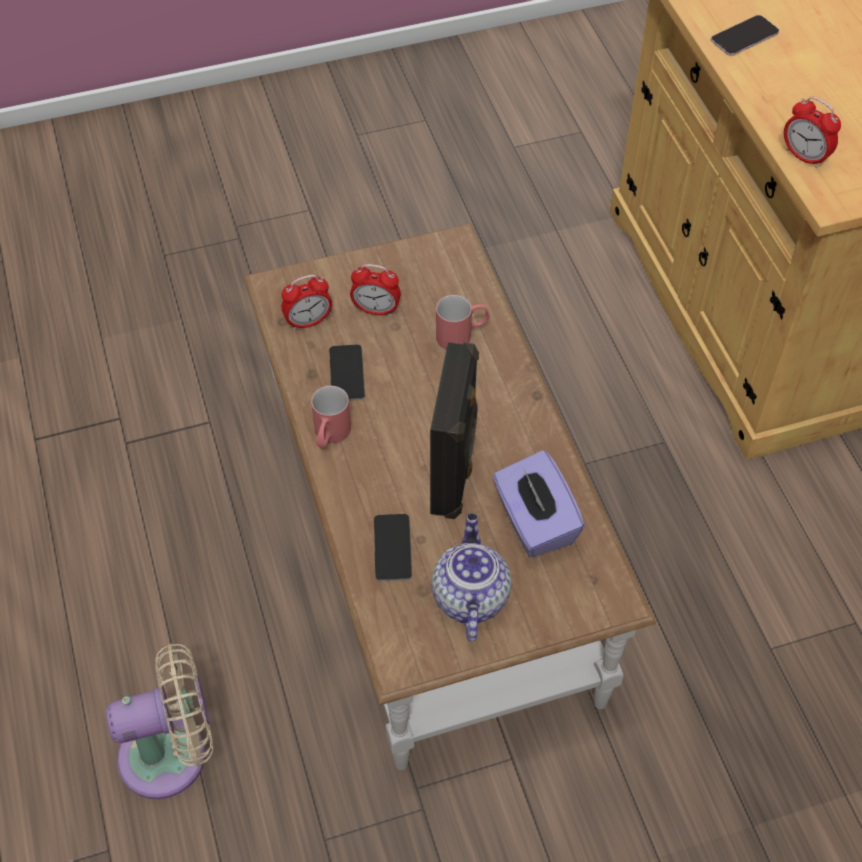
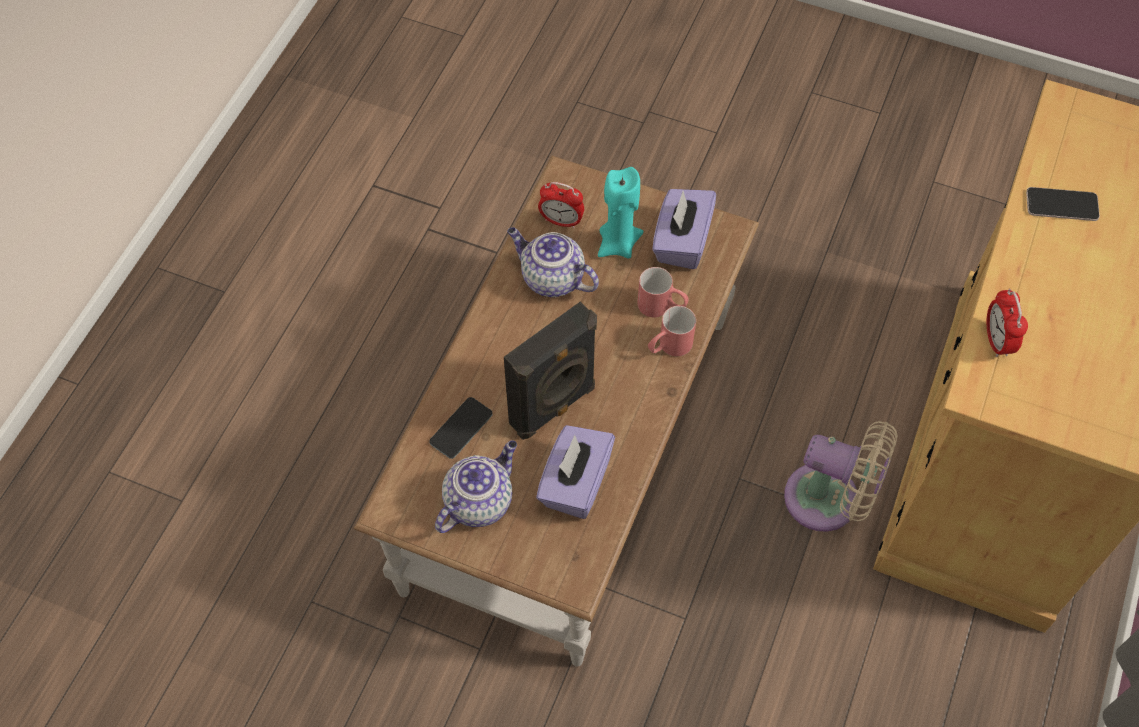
camera: 40 degrees right, 5 degrees up
(172, 754) = (271, 469): beige fan -> beige fan (829, 501)
(330, 436) = (495, 317): red mug -> red mug (669, 347)
(346, 373) = (551, 278): phone -> teapot
(376, 310) = (618, 244): alarm clock -> turquoise candle
(427, 275) = (681, 242): none -> purple tissue box

